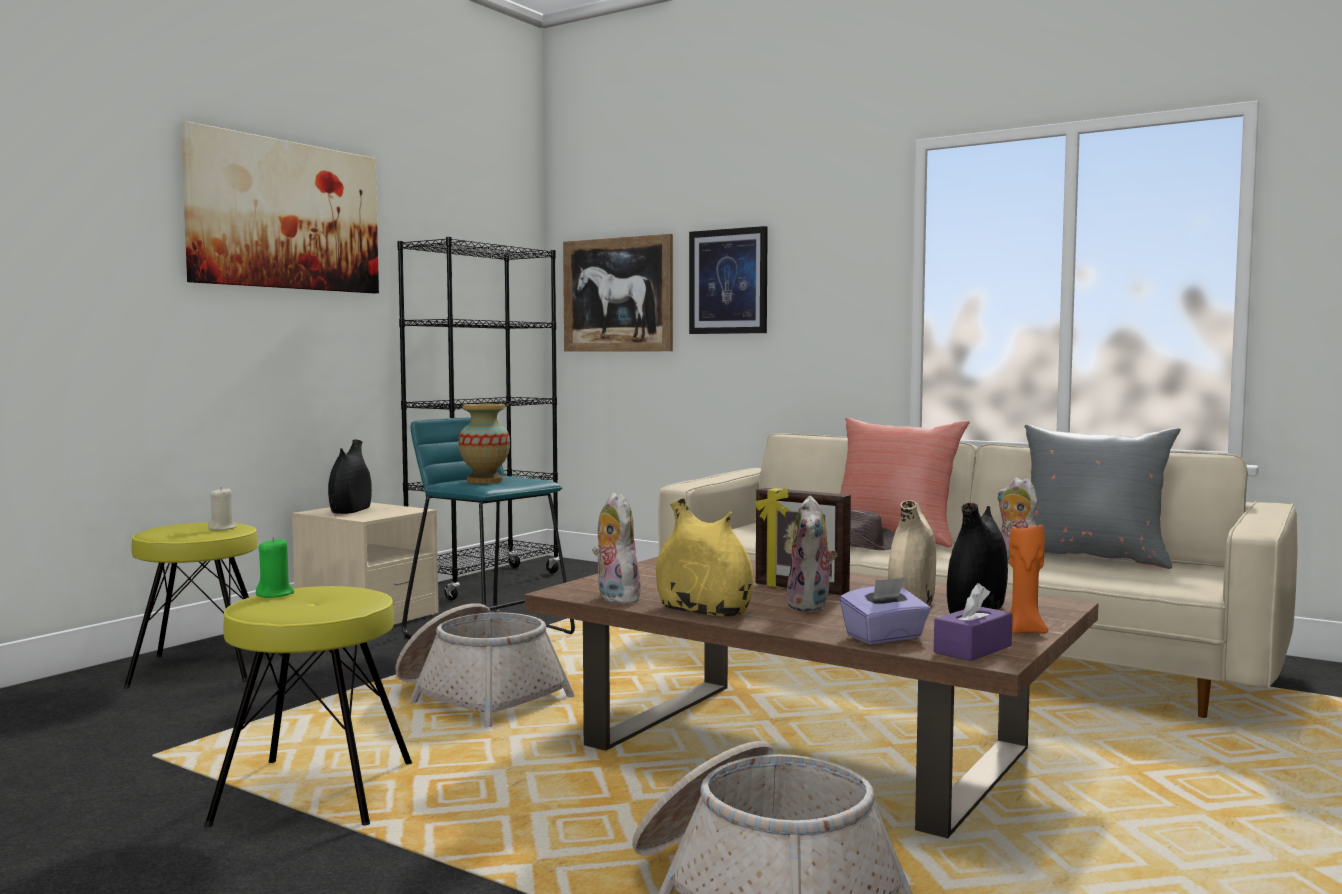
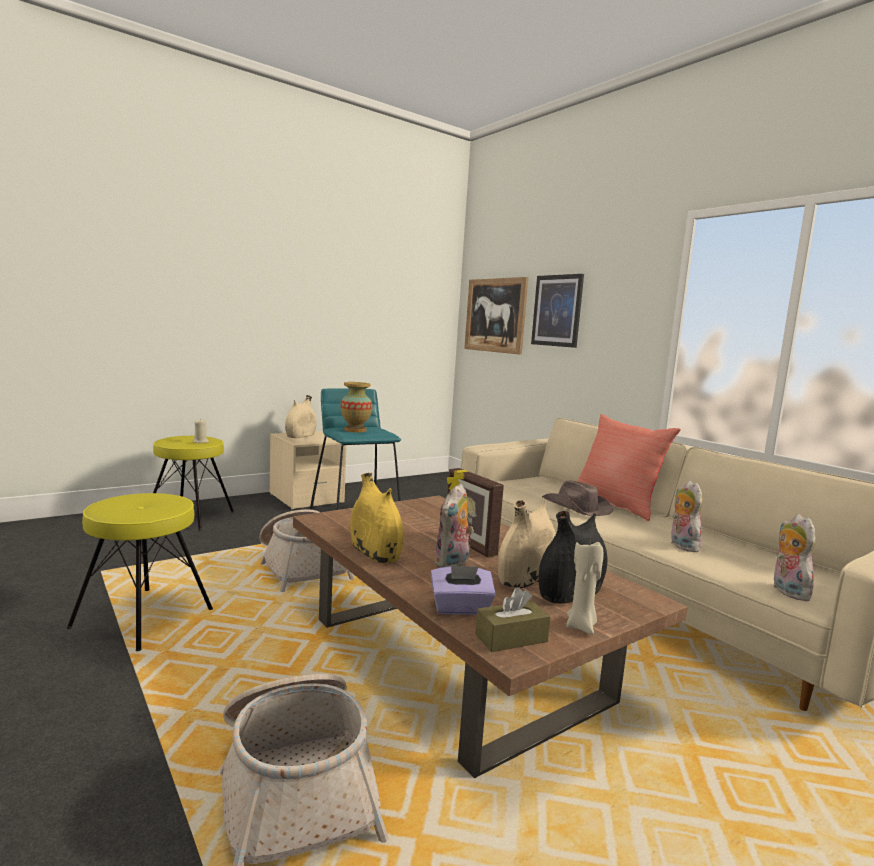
camera: 20 degrees right, 5 degrees up
(275, 594) = (130, 497): green candle -> none
(286, 215) = (277, 260): picture -> none
(350, 510) = (300, 436): black vase -> beige vase
(485, 582) = (393, 485): black bookcase -> none
(614, 598) = (337, 530): plush toy -> plush toy (786, 591)
(973, 649) = (511, 638): purple tissue box -> brown tissue box
(1024, 631) = (581, 626): orange candle -> beige candle
(1089, 557) = (753, 550): grey pillow -> none

